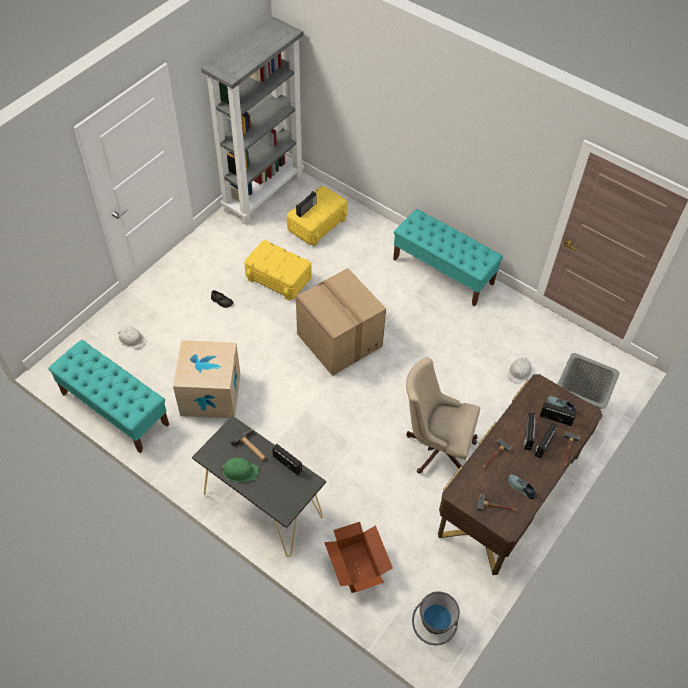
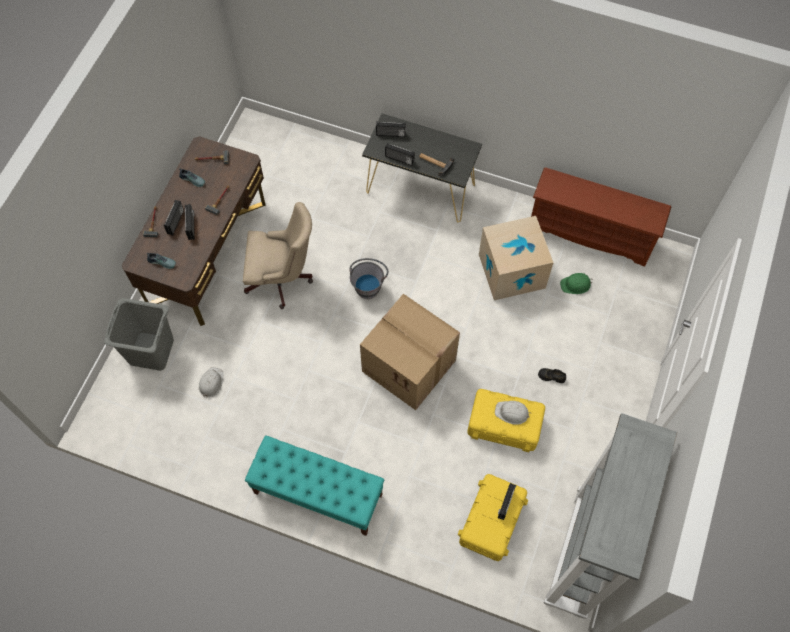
camera: 165 degrees right, 10 degrees up
(114, 409) = (591, 233): turquoise bench -> brown shoe rack
(132, 339) = (618, 306): white hard hat -> white hard hat (512, 413)
(239, 471) = (436, 143): green hard hat -> green hard hat (576, 285)
(356, 567) = (326, 163): cardboard box -> none
(433, 627) = (255, 138): grey bucket -> grey bucket (368, 285)
(556, 418) = (166, 250): radio -> radio (390, 134)

